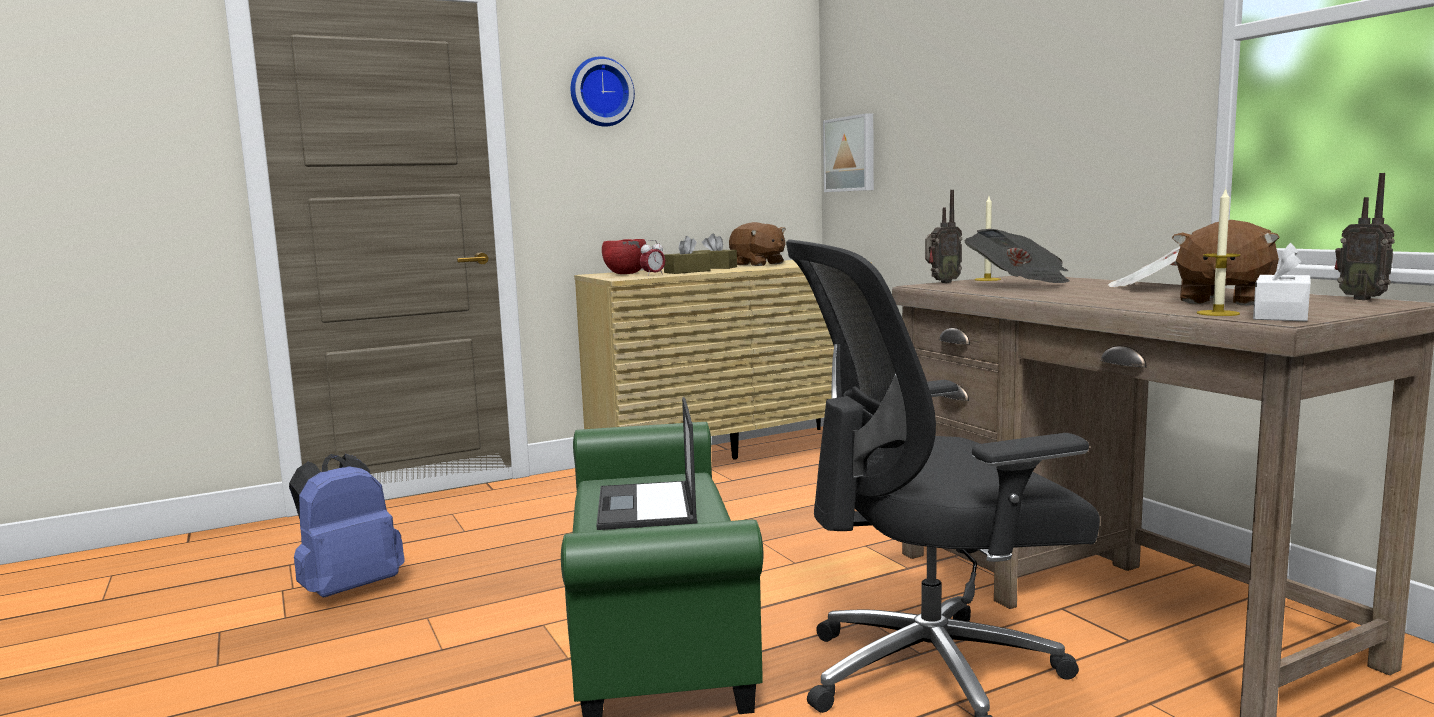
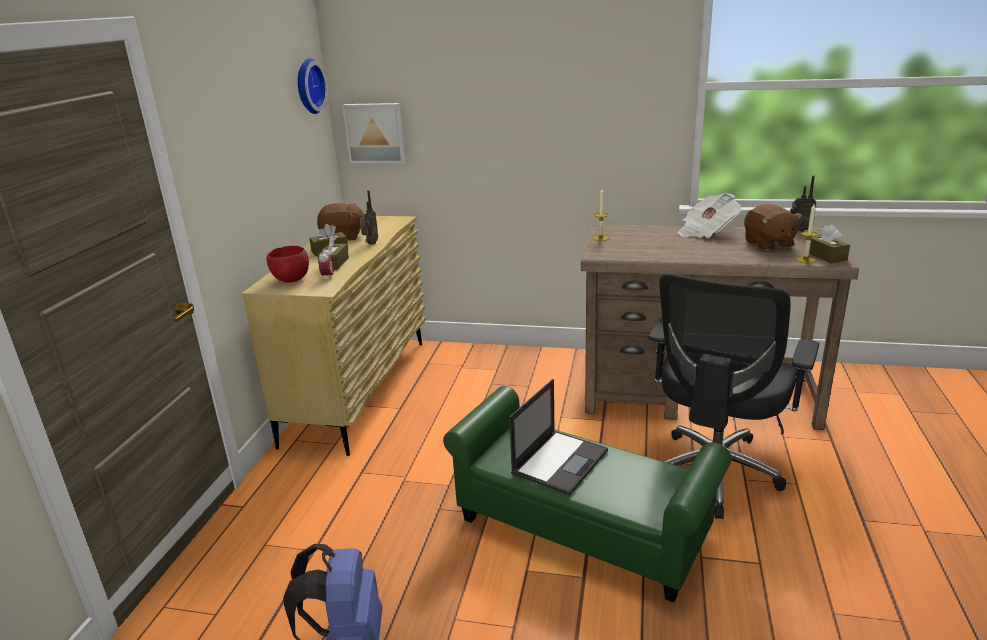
camera: 50 degrees left, 15 degrees up
(600, 92) = (221, 114): wall clock -> wall clock (308, 86)
(647, 507) = (560, 461): laptop -> laptop turned 90 degrees counterclockwise
(941, 282) = (591, 248): radio -> radio (370, 244)
(1020, 286) = (645, 245): newspaper -> none
(1280, 315) = (825, 256): white tissue box -> brown tissue box

